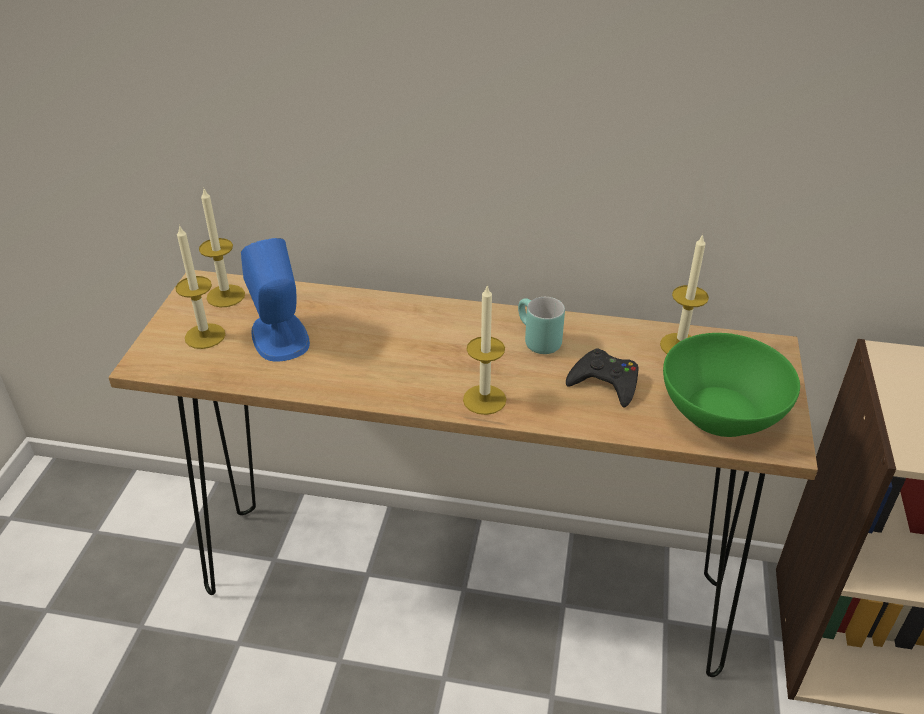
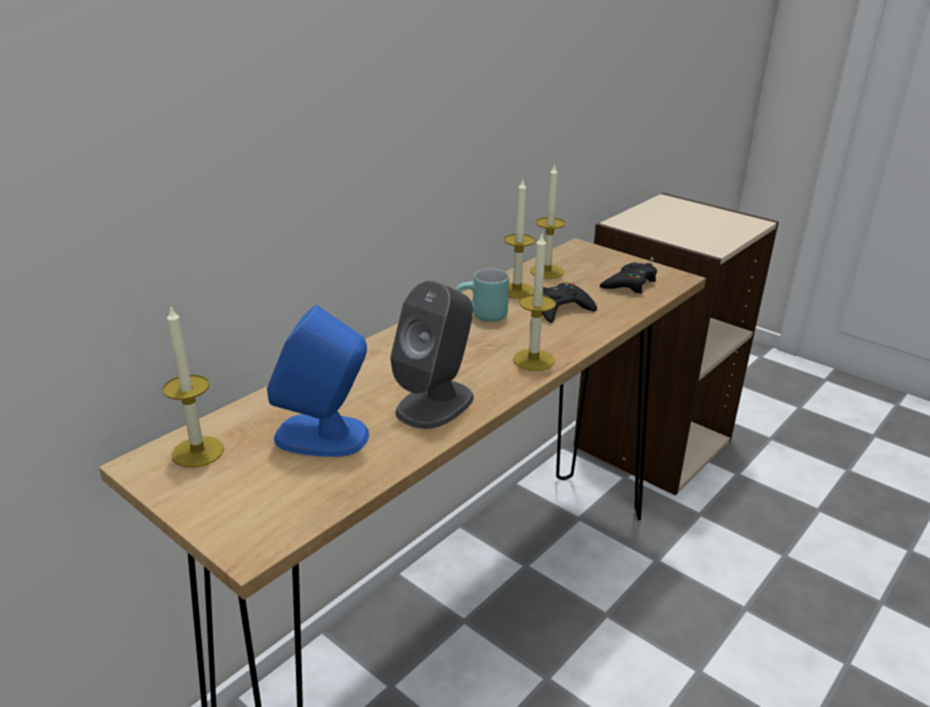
camera: 60 degrees left, 10 degrees down
(205, 336) = (256, 485): candle -> candle (517, 290)
(365, 372) = (435, 403): none -> grey speaker
(721, 412) = (629, 284): green bowl -> black game controller

